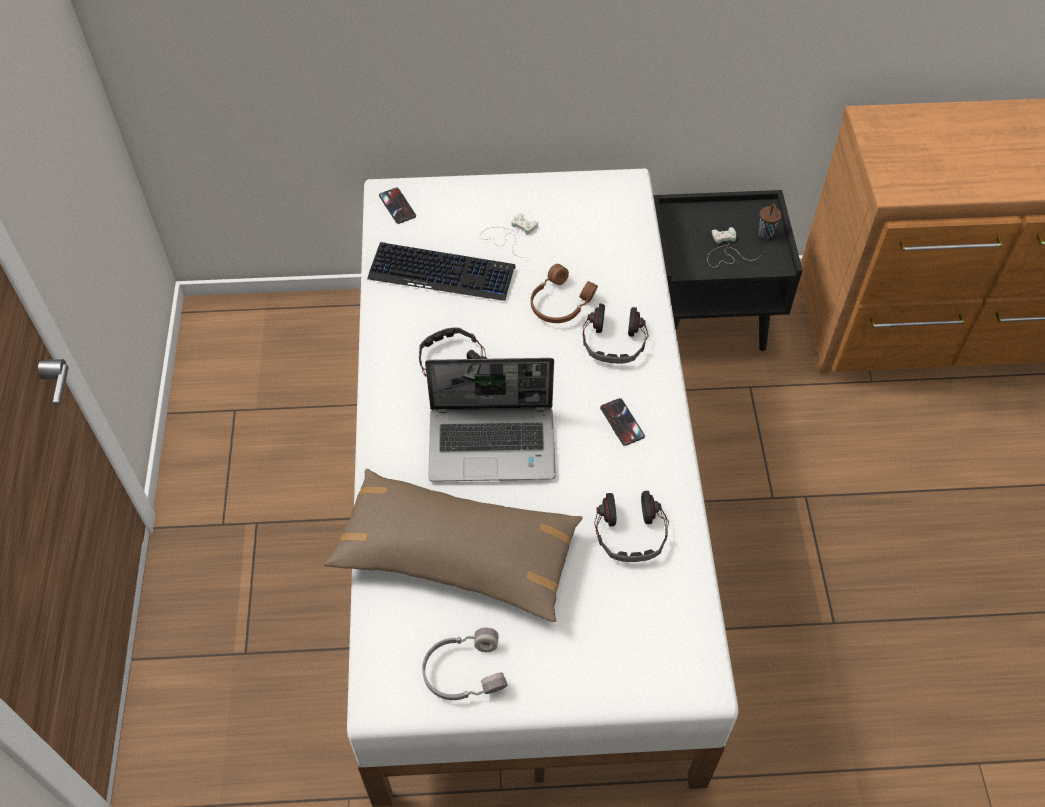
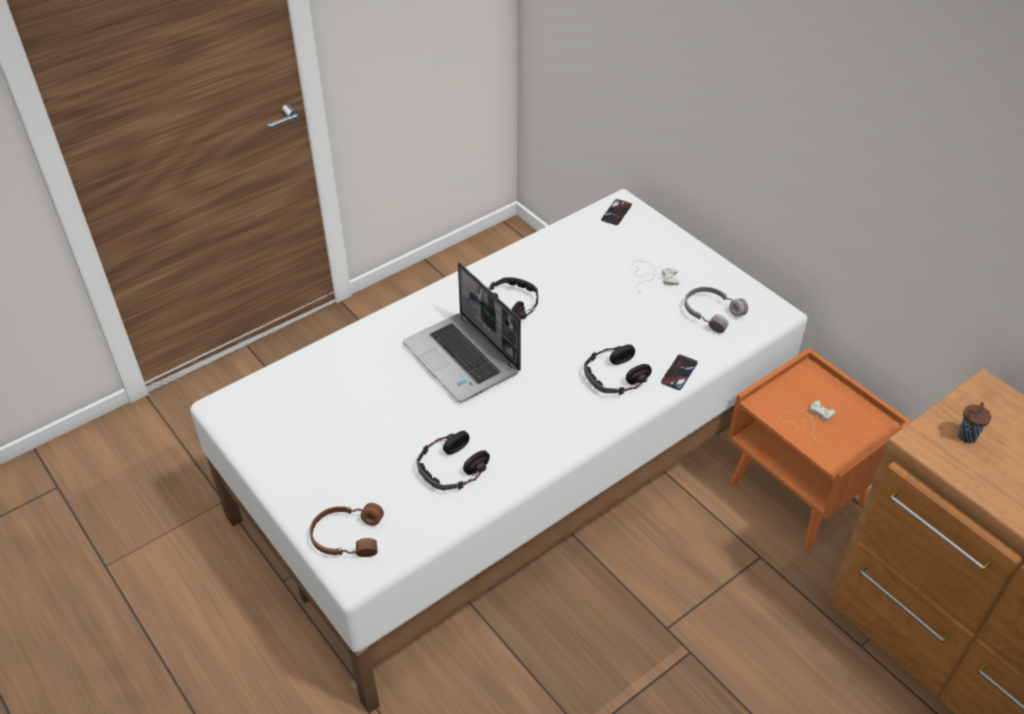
camera: 55 degrees right, 10 degrees down
(442, 273) = (582, 262): keyboard -> none
(456, 554) = (358, 386): brown pillow -> none
(463, 670) = (272, 434): grey headphones -> grey headphones (711, 313)
(559, 303) = (619, 331): brown headphones -> brown headphones (347, 536)
(622, 422) = (545, 417): phone -> phone (679, 372)
(708, 318) = (799, 493): black nightstand -> orange nightstand
(766, 234) = (856, 437): brown cup -> brown cup (966, 437)

